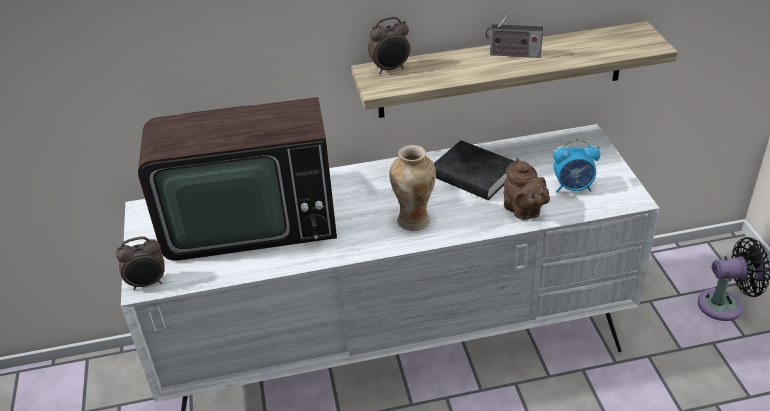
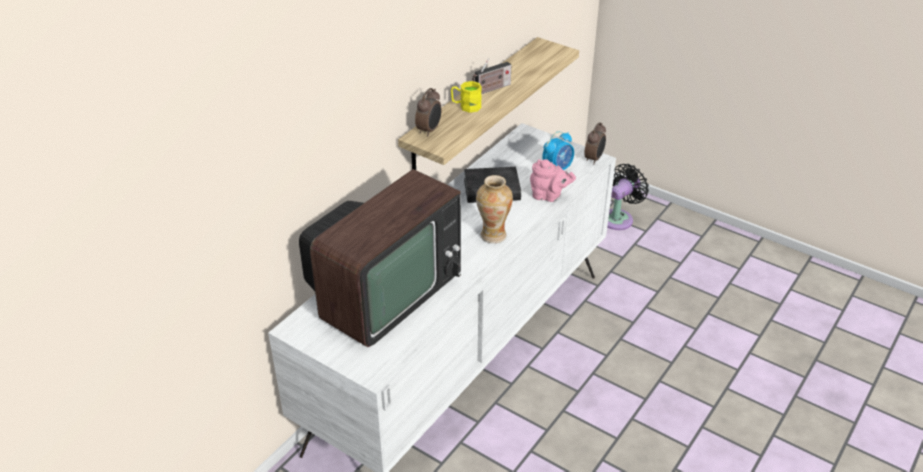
camera: 45 degrees left, 0 degrees up
(148, 283) = (374, 370): alarm clock -> alarm clock (594, 159)
(460, 61) = (466, 106): none -> yellow mug
(524, 211) = (549, 196): brown teapot -> pink teapot

